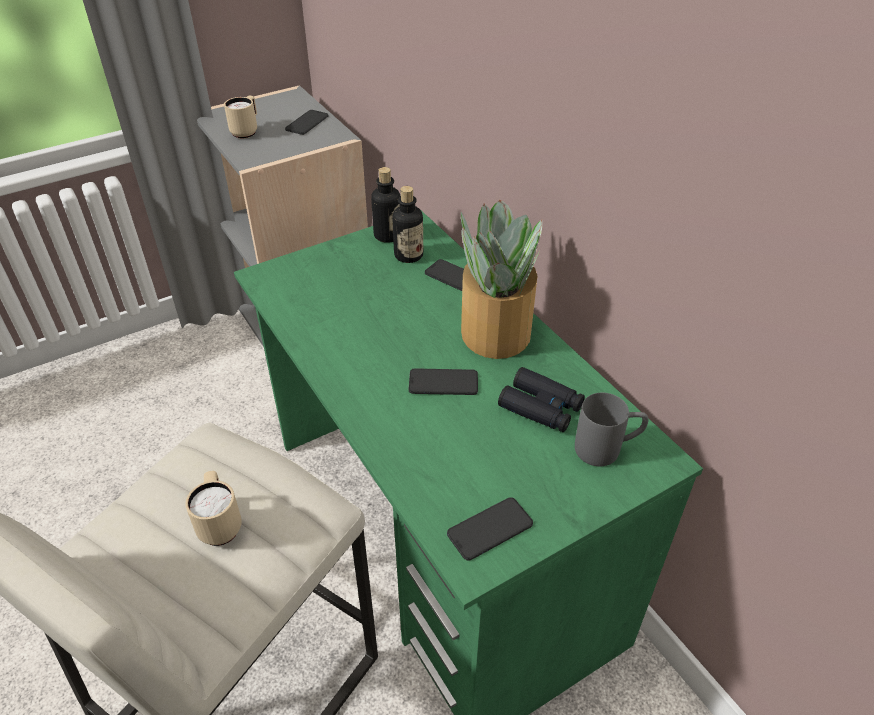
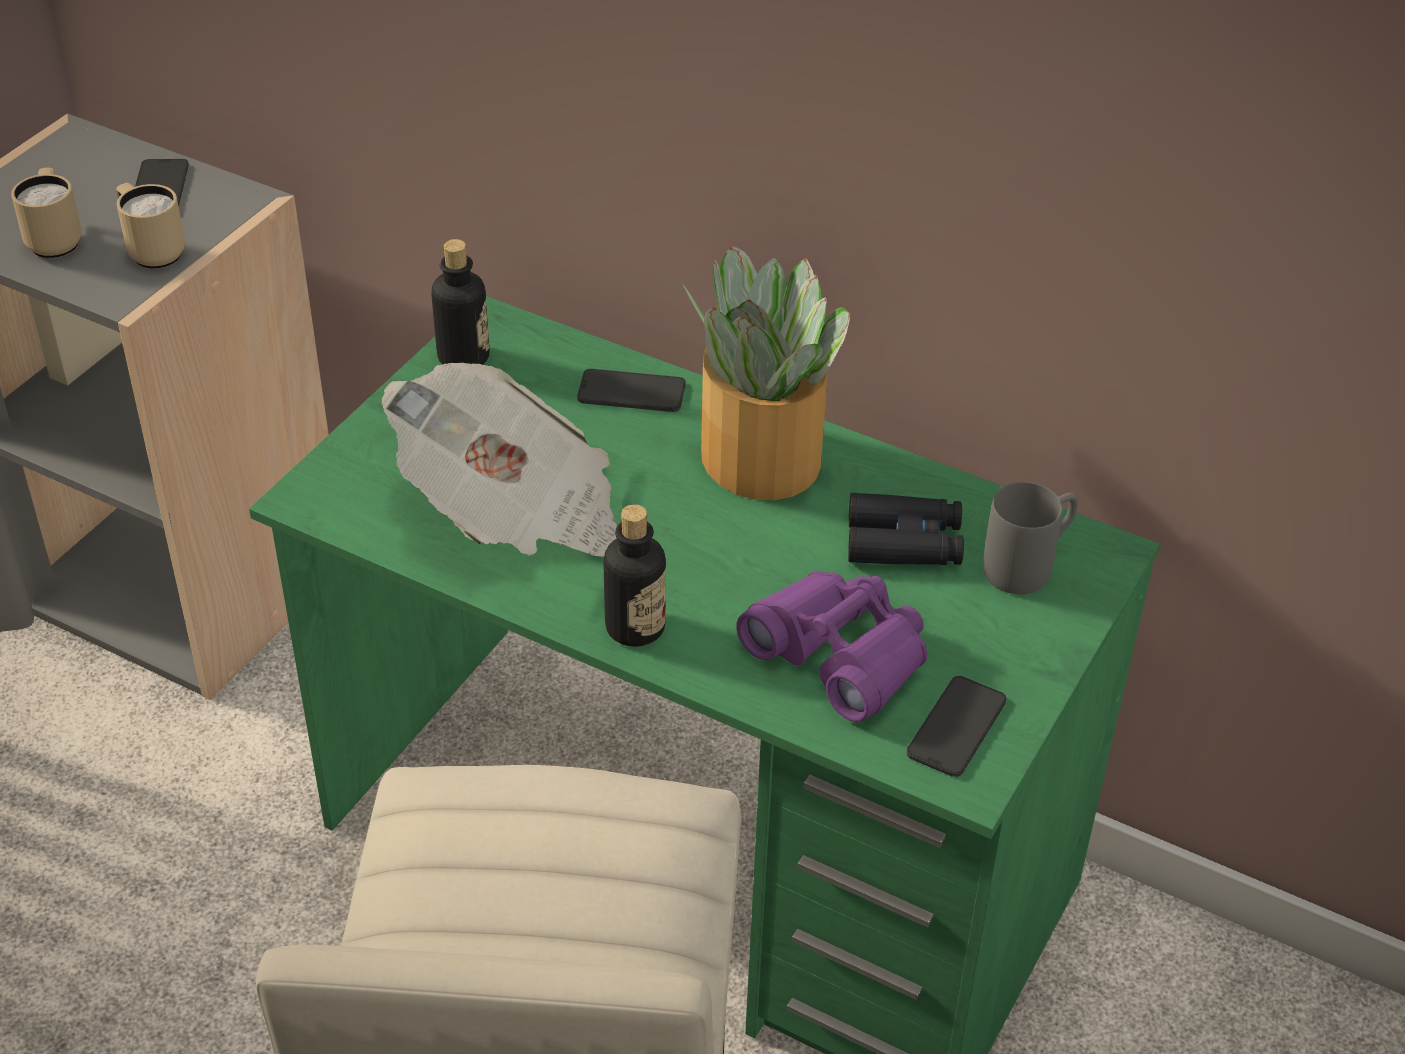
camera: 30 degrees left, 0 degrees up
(220, 524) = (567, 888): beige mug -> beige mug (152, 251)
(348, 315) = (513, 512): none -> newspaper
(408, 255) = (527, 380): bottle -> bottle (635, 627)
(443, 382) = (743, 560): phone -> none
(454, 456) = (840, 655): none -> purple binoculars

